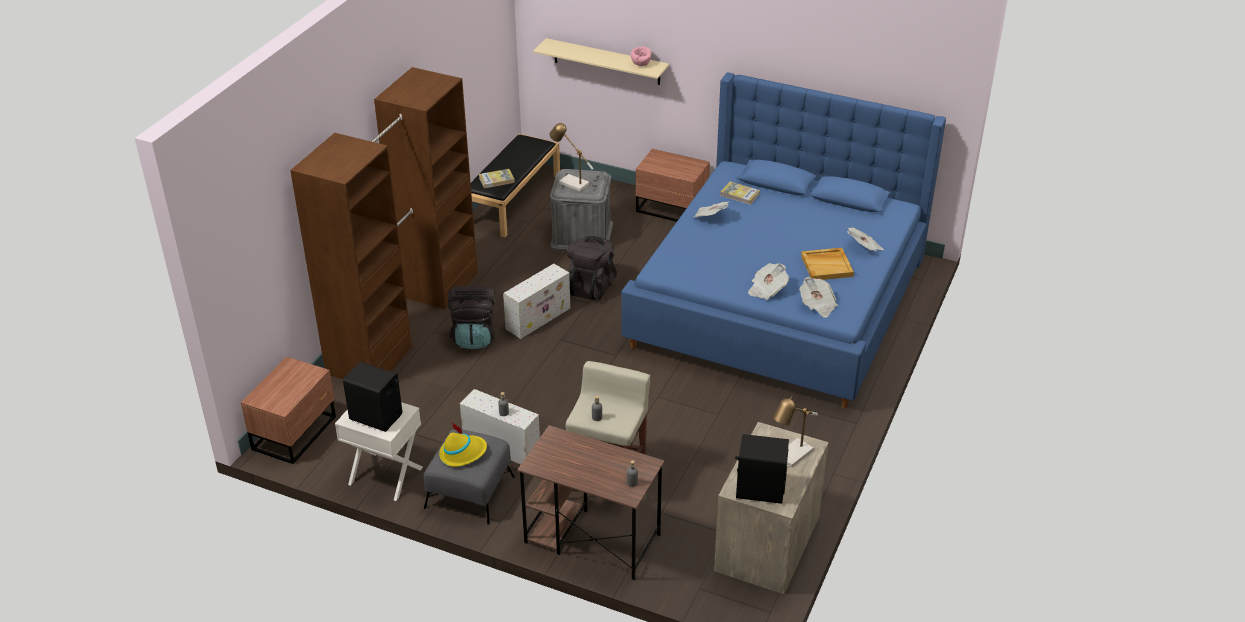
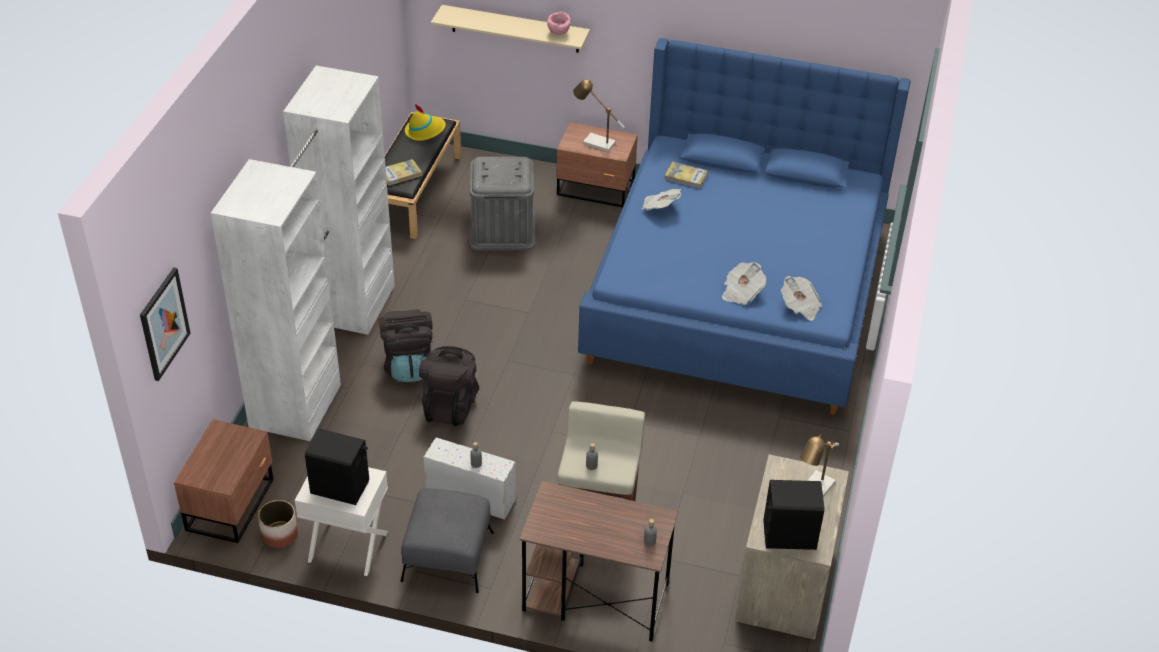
camera: 10 degrees left, 5 degrees up
(237, 257) = (164, 323): none -> picture
(329, 461) = (279, 535): none -> planter
(405, 320) = (325, 352): brown wardrobe -> white wardrobe
(463, 453) = (442, 518): yellow hat -> yellow hat (425, 131)
(539, 318) = (477, 336): white storage box -> none
(570, 183) = (490, 174): table lamp -> table lamp (595, 142)
(592, 287) = (528, 292): black backpack -> black backpack (450, 405)
(827, 266) = (799, 257): beige tray -> none
(864, 248) = (834, 232): newspaper -> none

